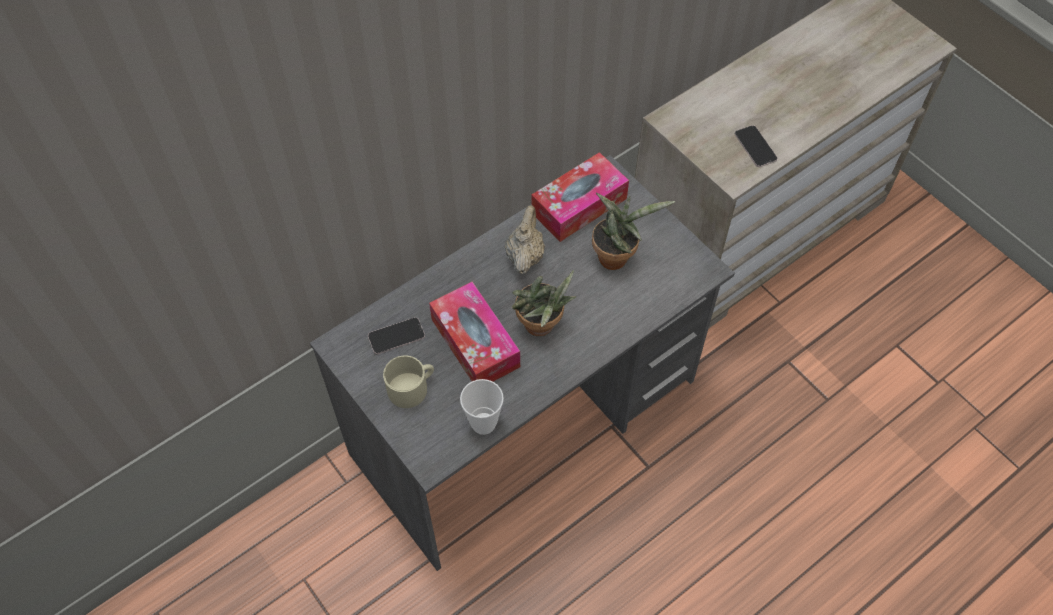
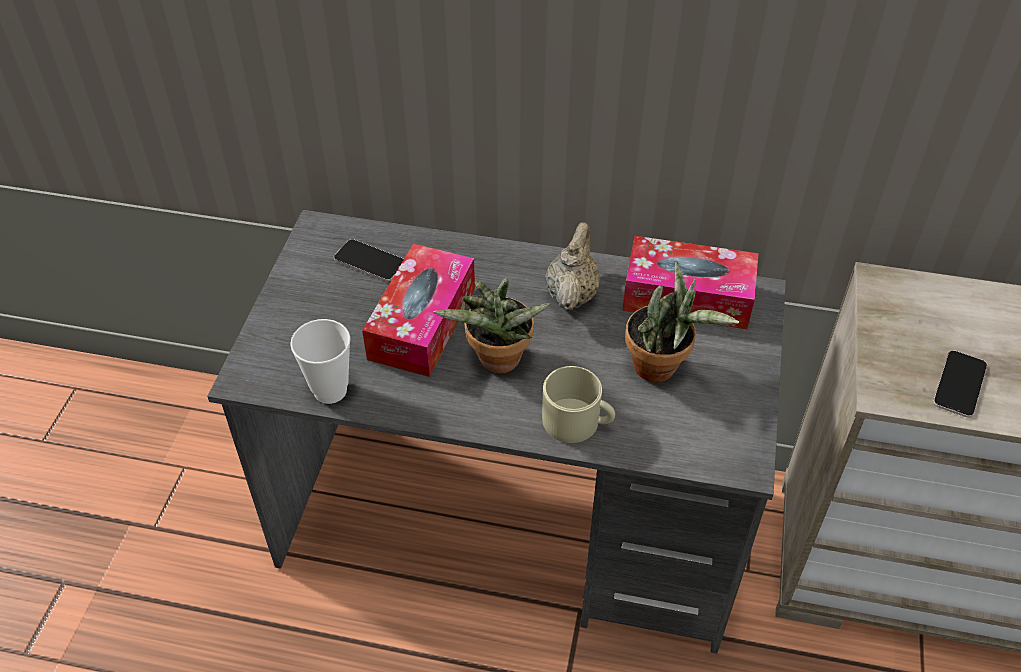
camera: 50 degrees right, 10 degrees down
(412, 387) = (321, 309): beige mug -> beige mug (578, 422)
(525, 256) = (572, 294): beige teapot -> beige teapot turned 45 degrees counterclockwise

